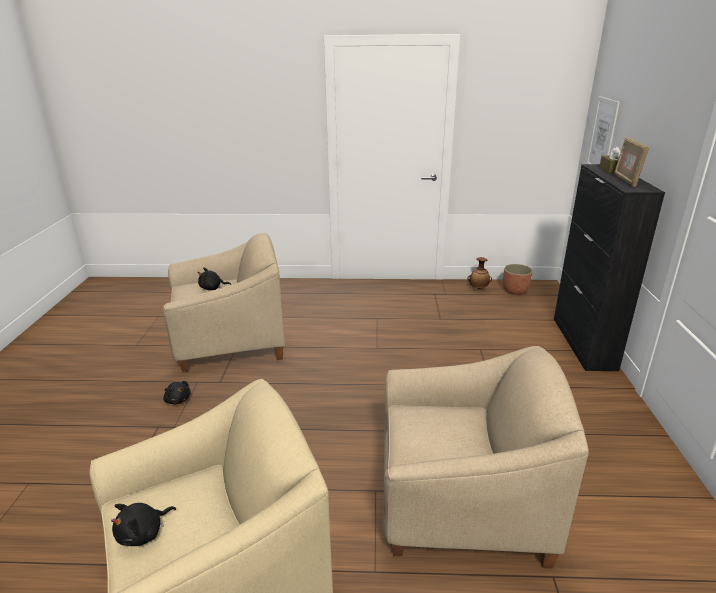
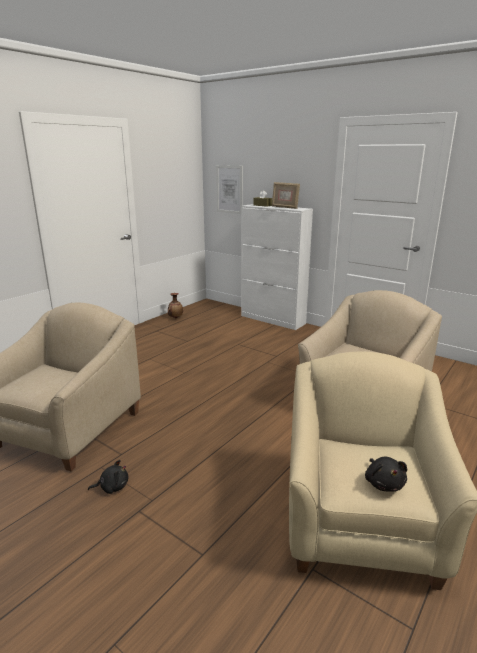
camera: 55 degrees left, 5 degrees down
(212, 288) = (47, 375): black plush toy -> none
(515, 291) = (197, 311): planter -> none
(583, 343) = (273, 320): black cabinet -> white cabinet

